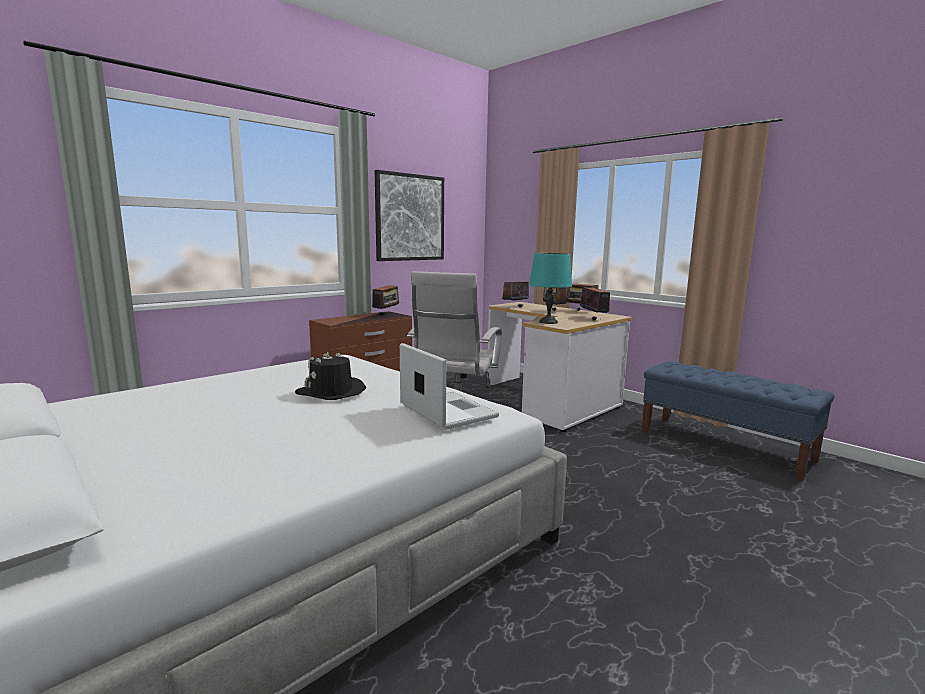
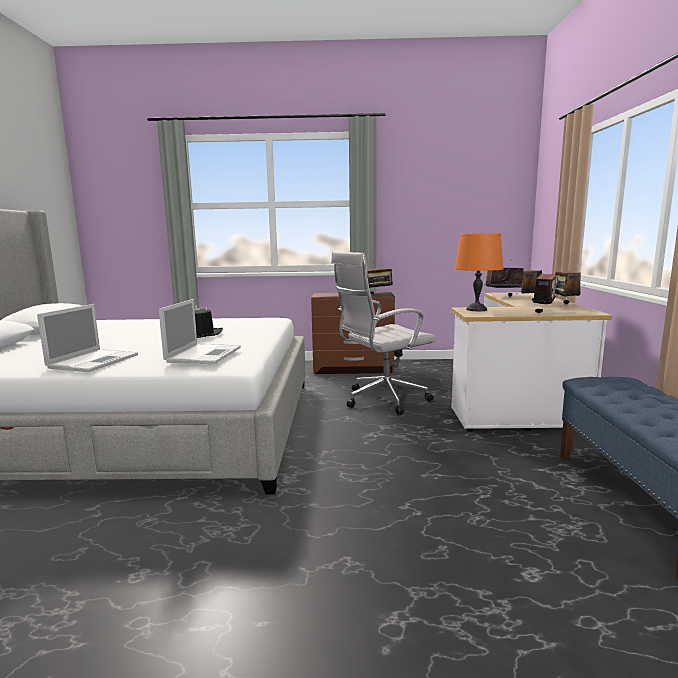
camera: 45 degrees right, 0 degrees up
(334, 456) = (94, 361): none -> laptop
(410, 217) = (430, 205): picture -> none
(548, 322) = (477, 309): turquoise table lamp -> orange table lamp

